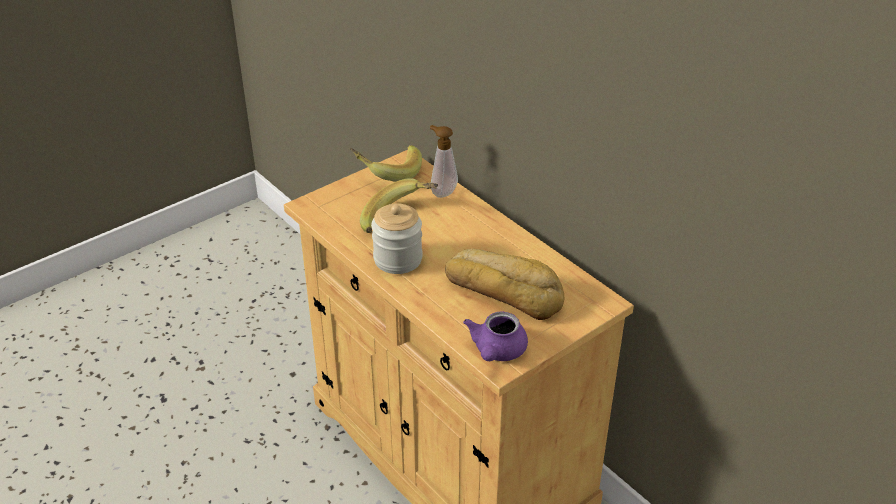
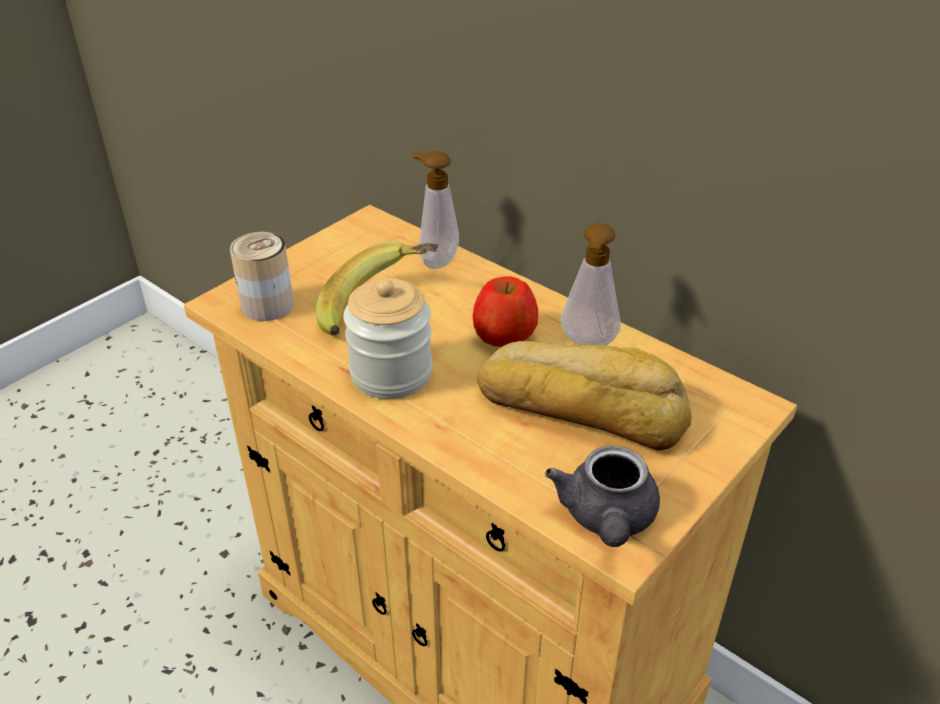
camera: 10 degrees left, 0 degrees up
(333, 210) = (267, 305): none -> can
(387, 172) = (343, 240): banana -> none
(471, 244) = (504, 335): none -> apple
(496, 352) = (606, 519): purple teapot -> grey teapot
(520, 255) = (587, 344): none -> soap dispenser

